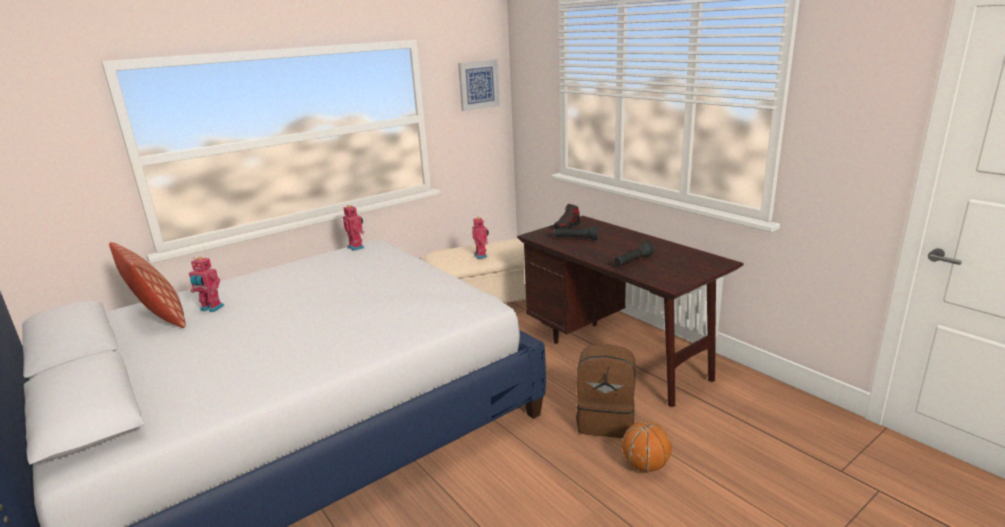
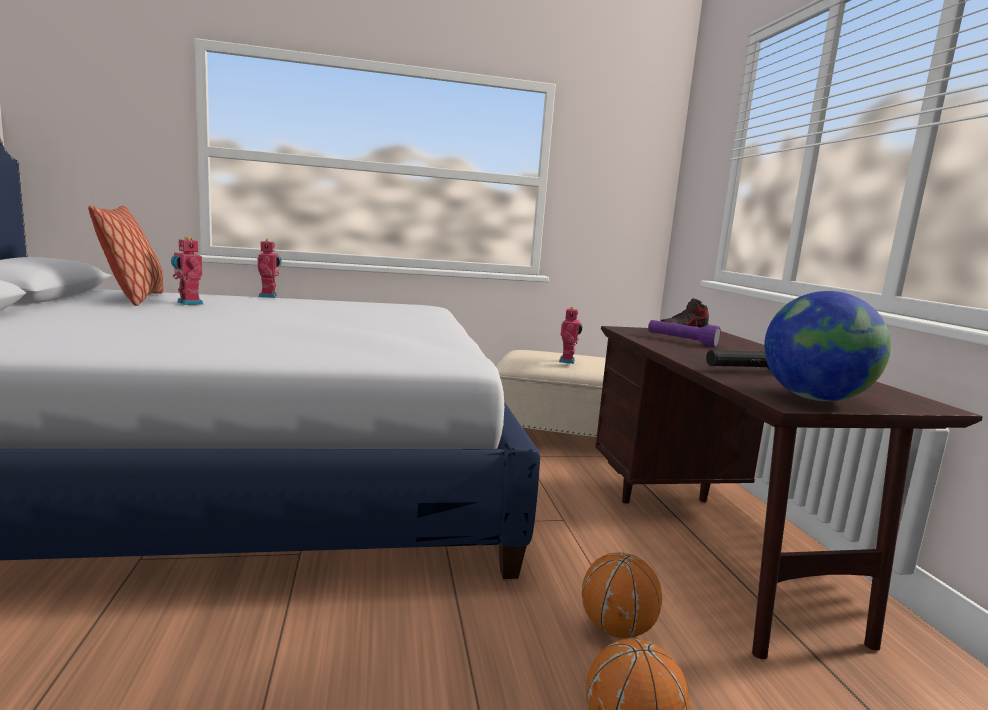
camera: 25 degrees right, 10 degrees down
(357, 247) = (407, 304): toy robot -> toy robot (269, 296)
(478, 85) = (631, 158): picture -> none
(576, 239) = (681, 341): black flashlight -> purple flashlight
(606, 420) = (616, 629): brown backpack -> basketball
(678, 276) = (814, 398): none -> globe

